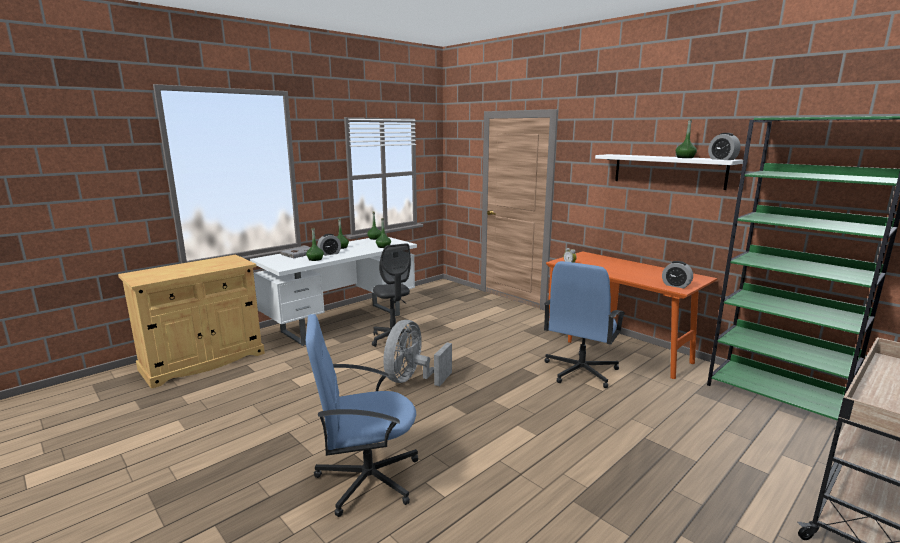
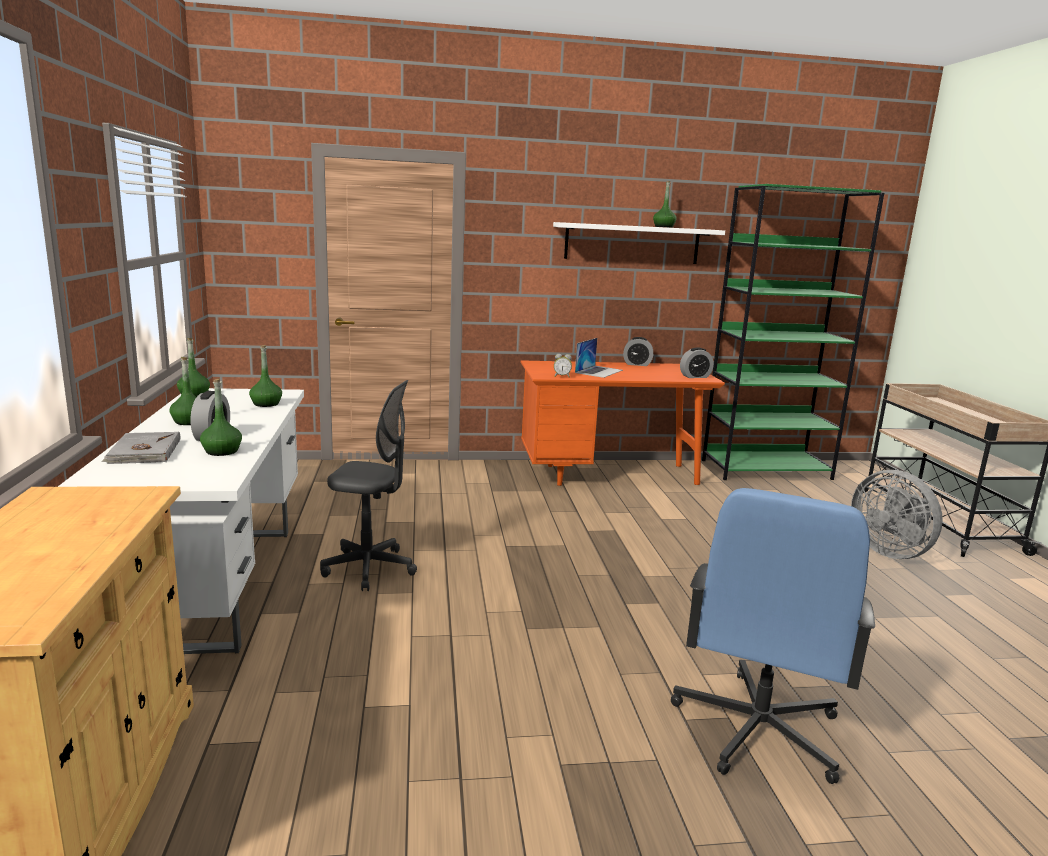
camera: 55 degrees left, 0 degrees up
(412, 379) = (523, 602): grey fan -> grey fan (890, 551)
(580, 371) = (633, 509): blue office chair -> none
(609, 267) = (599, 371): none -> laptop
(722, 159) = (706, 229): alarm clock -> alarm clock (637, 364)

